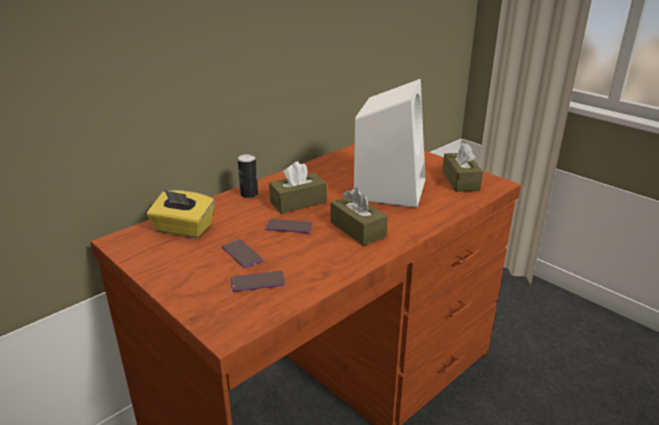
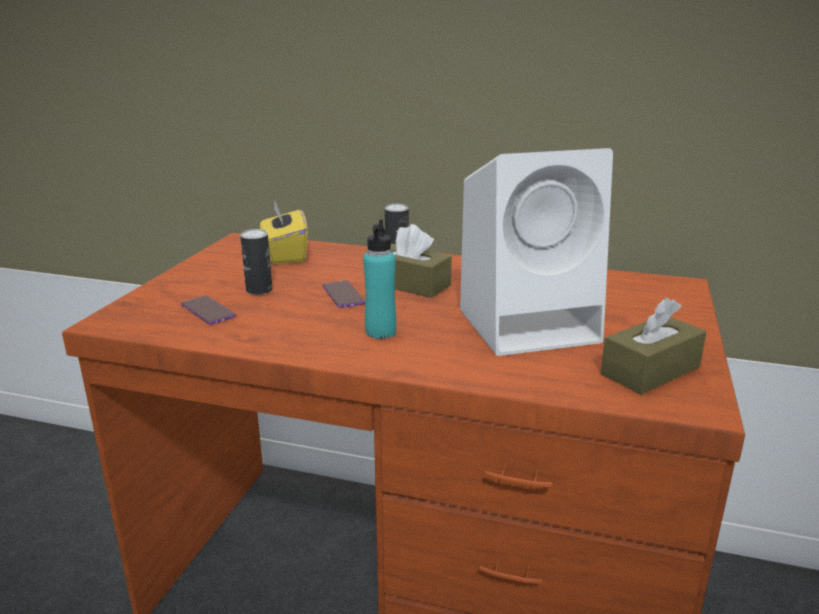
camera: 60 degrees right, 5 degrees down
(242, 254) = (259, 290): phone -> can
(357, 229) = (380, 332): brown tissue box -> turquoise bottle

